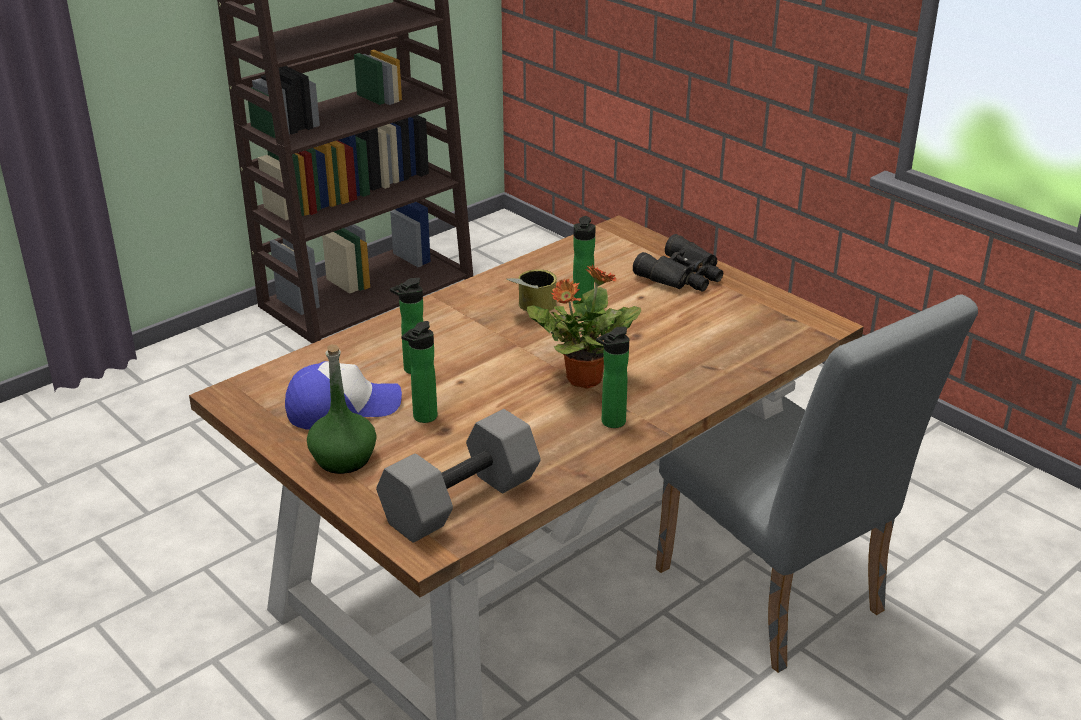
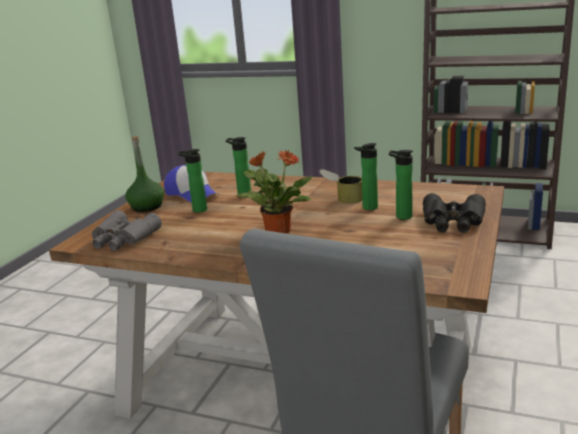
camera: 65 degrees right, 10 degrees down
(461, 503) = (123, 239): grey dumbbell -> grey binoculars
(610, 423) = (234, 250): bottle -> bottle (401, 216)

